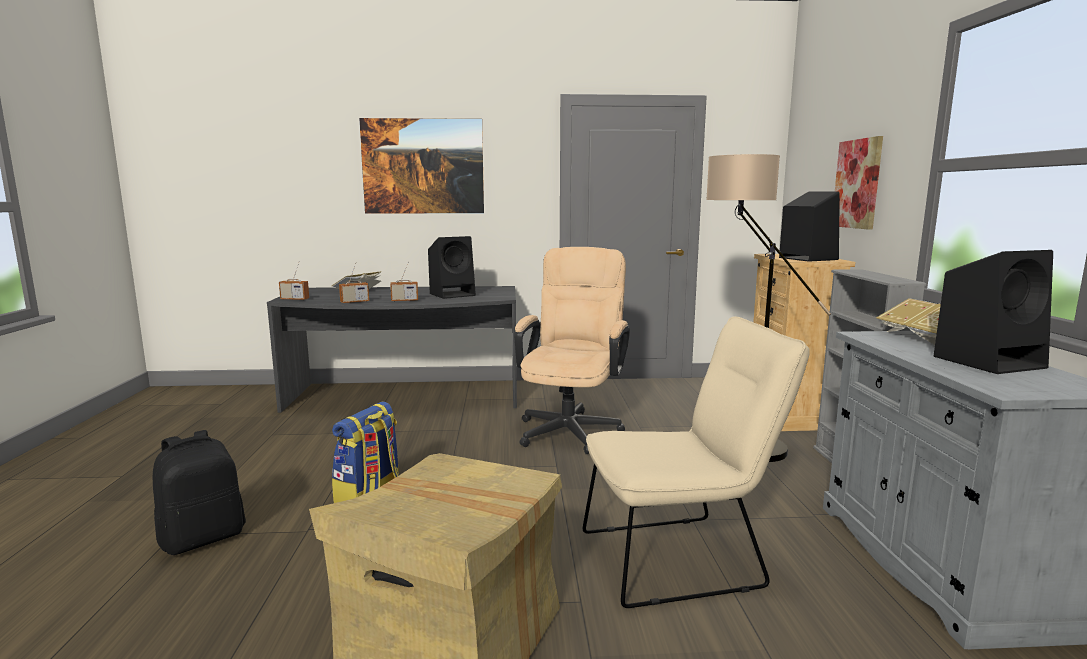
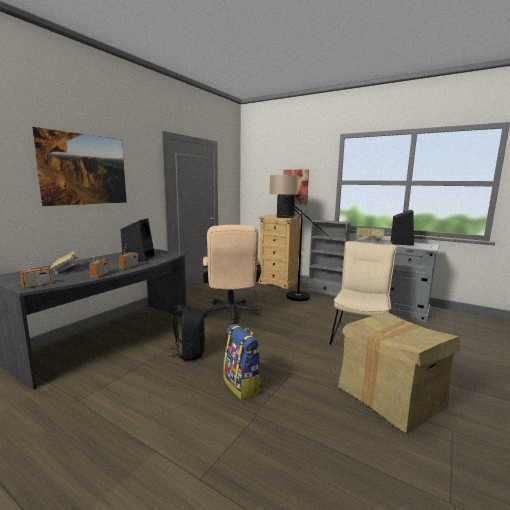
camera: 55 degrees left, 0 degrees up
(203, 538) = (221, 462): black backpack -> black backpack (189, 353)
(571, 427) = (231, 315): beige office chair -> beige office chair turned 150 degrees counterclockwise

